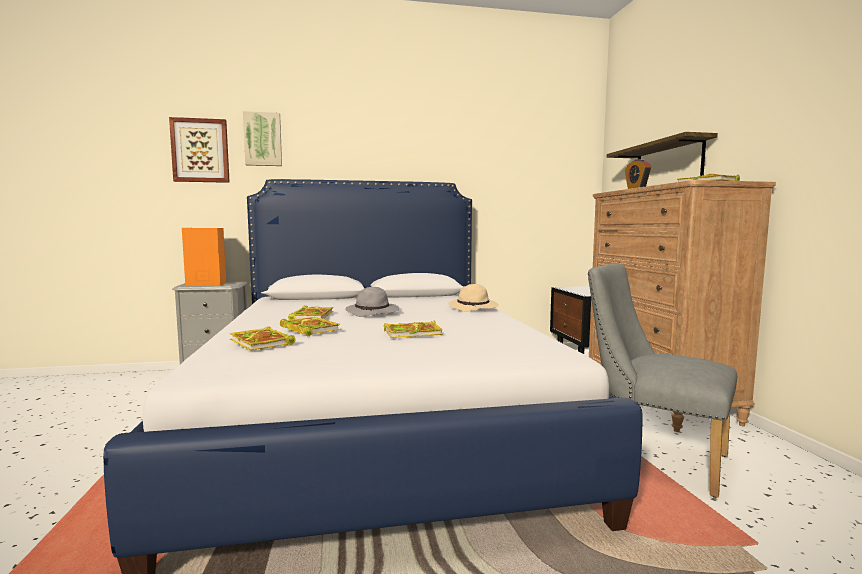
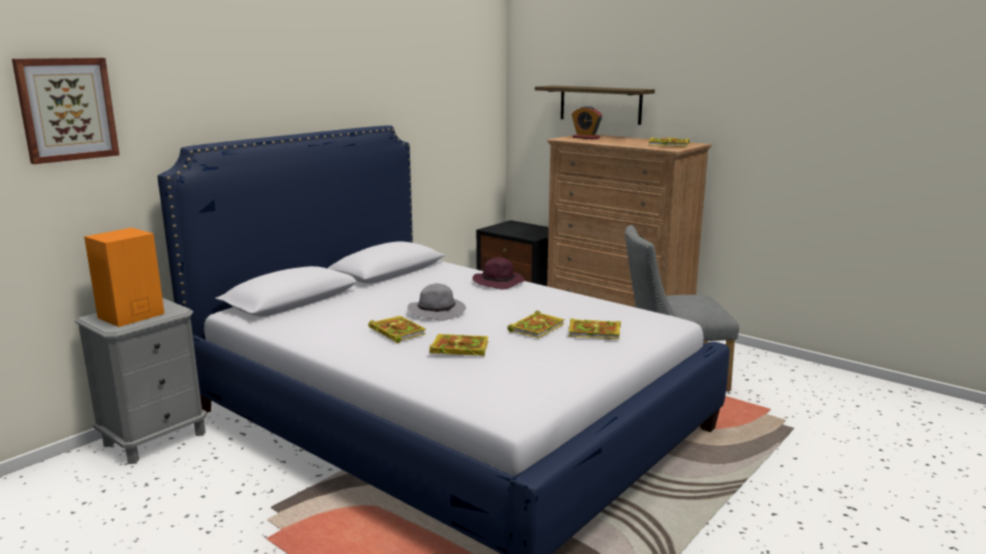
camera: 40 degrees left, 10 degrees up
(262, 343) = (473, 374): book -> book (595, 332)
(263, 139) = (157, 84): picture -> none
(474, 308) = (499, 282): beige hat -> purple hat

